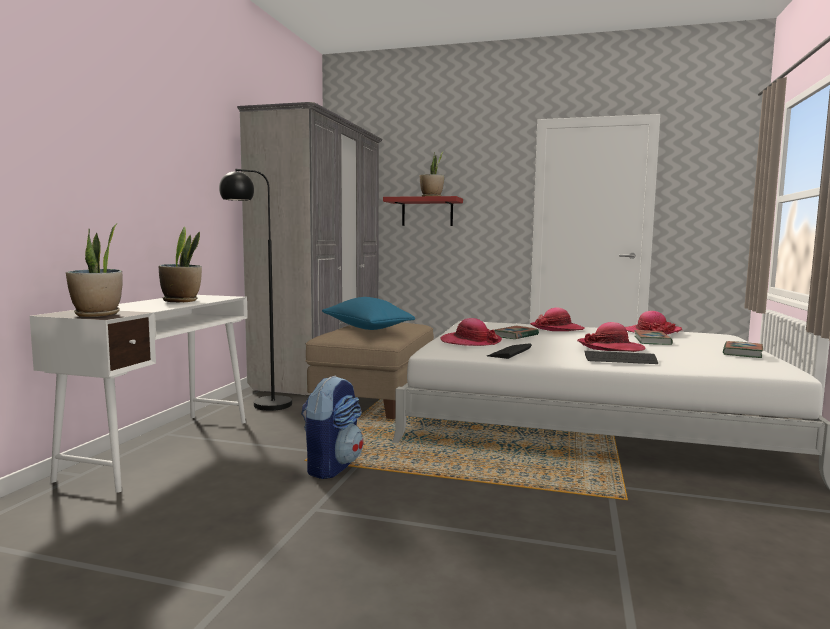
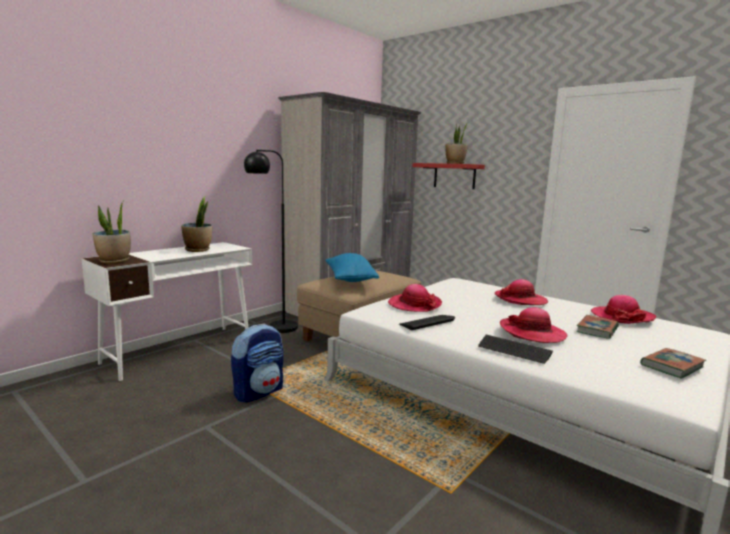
camera: 25 degrees right, 5 degrees up
(515, 336) = (465, 303): book -> none

